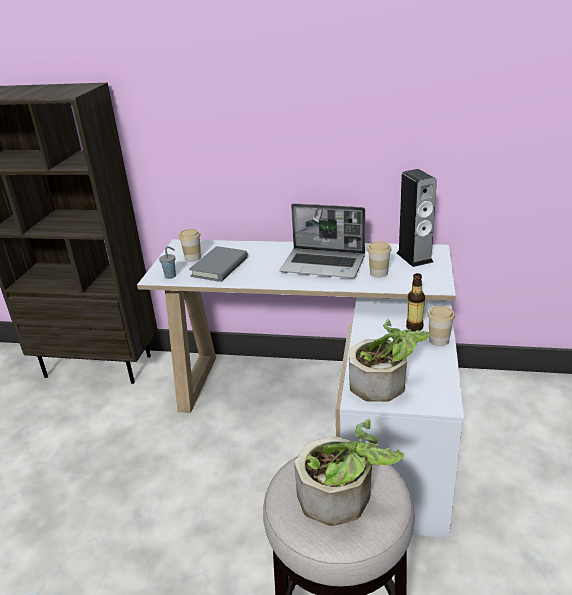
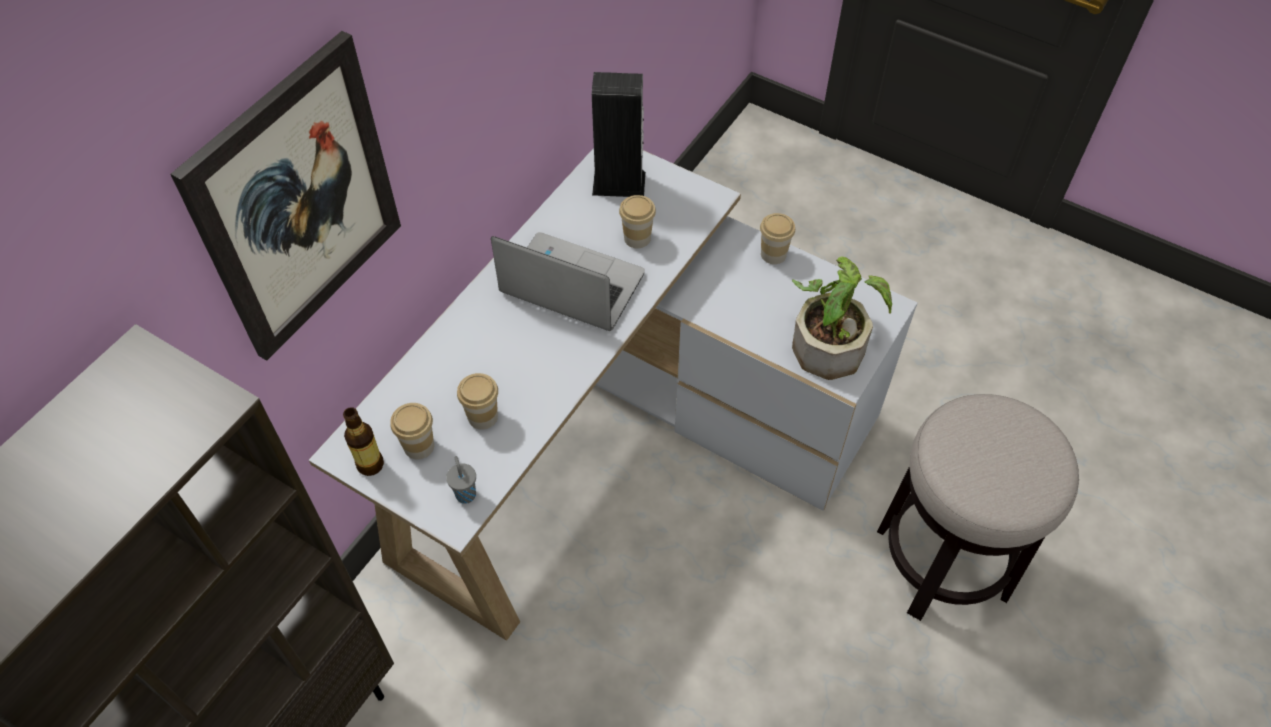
camera: 70 degrees left, 25 degrees up
(203, 97) = (297, 201): none -> picture
(219, 267) = (482, 416): grey book -> cup
(324, 264) = (570, 285): laptop -> laptop turned 105 degrees counterclockwise
(344, 499) = (1013, 452): potted plant -> none
(414, 327) = (732, 262): bottle -> bottle (370, 464)

